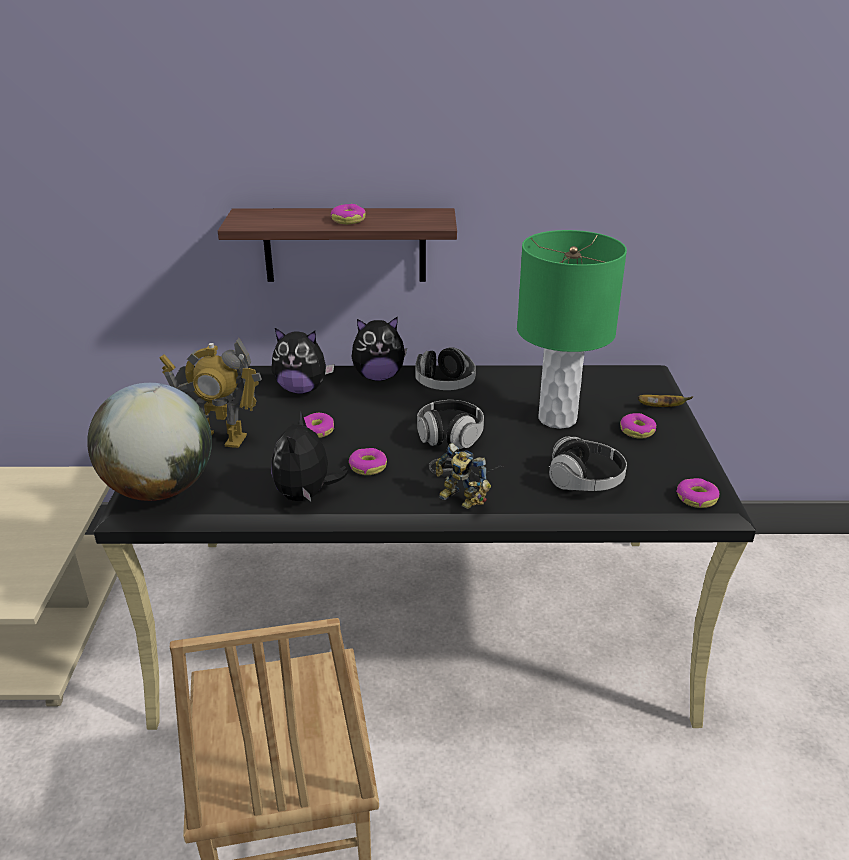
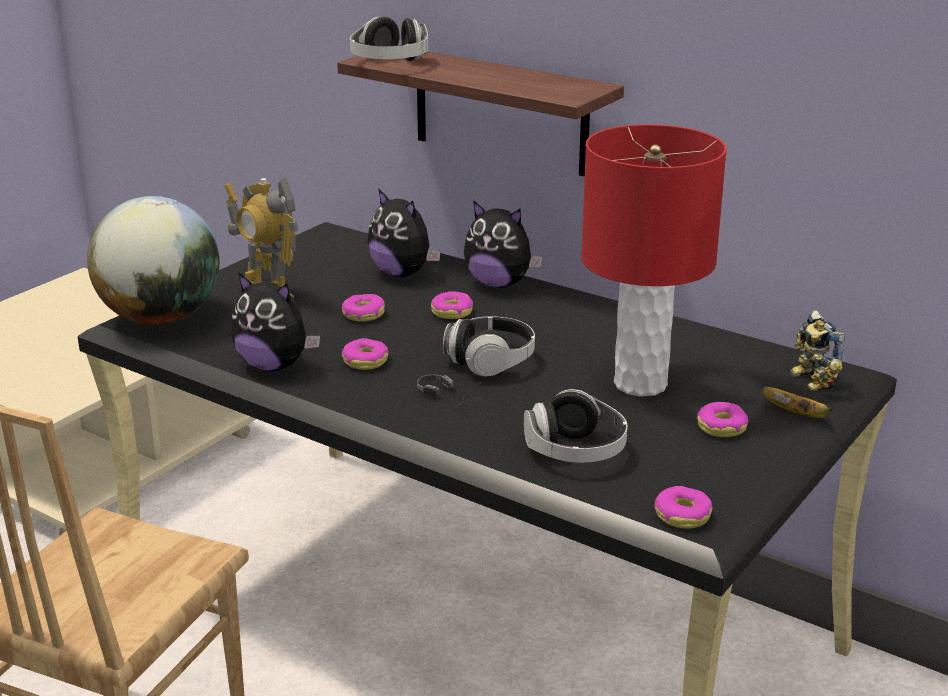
camera: 35 degrees right, 5 degrees down
(306, 495) = (274, 365): plush toy -> plush toy turned 105 degrees counterclockwise
(348, 220) = (480, 76): donut -> donut (452, 312)
(445, 385) = (560, 312): headphones -> headphones (389, 63)
(459, 500) = (410, 421): toy robot -> toy robot (809, 382)
(557, 418) = (641, 384): green table lamp -> red table lamp

